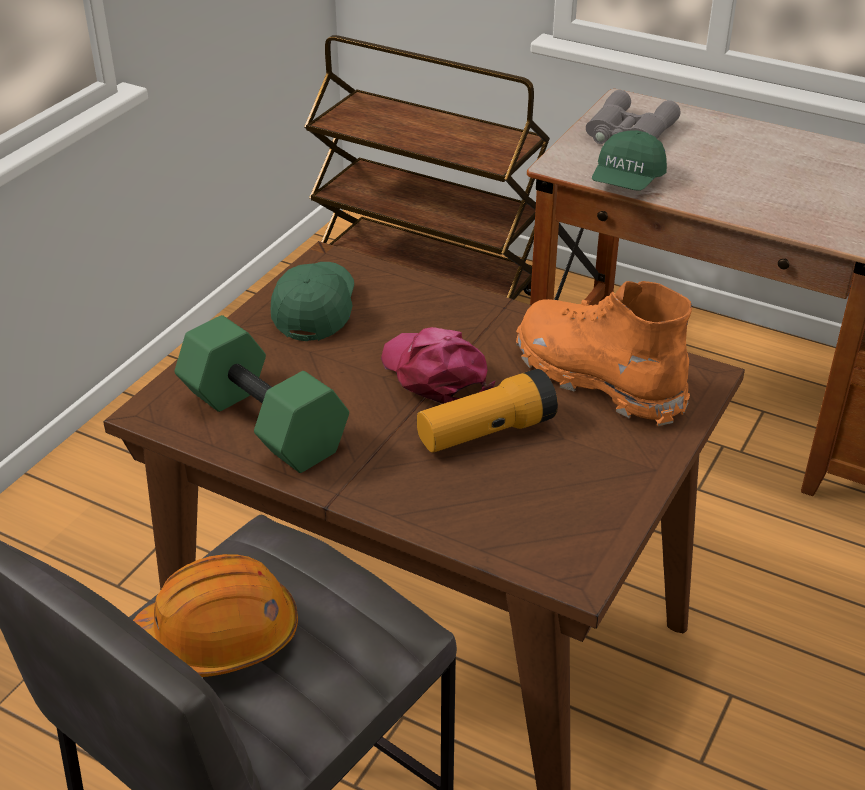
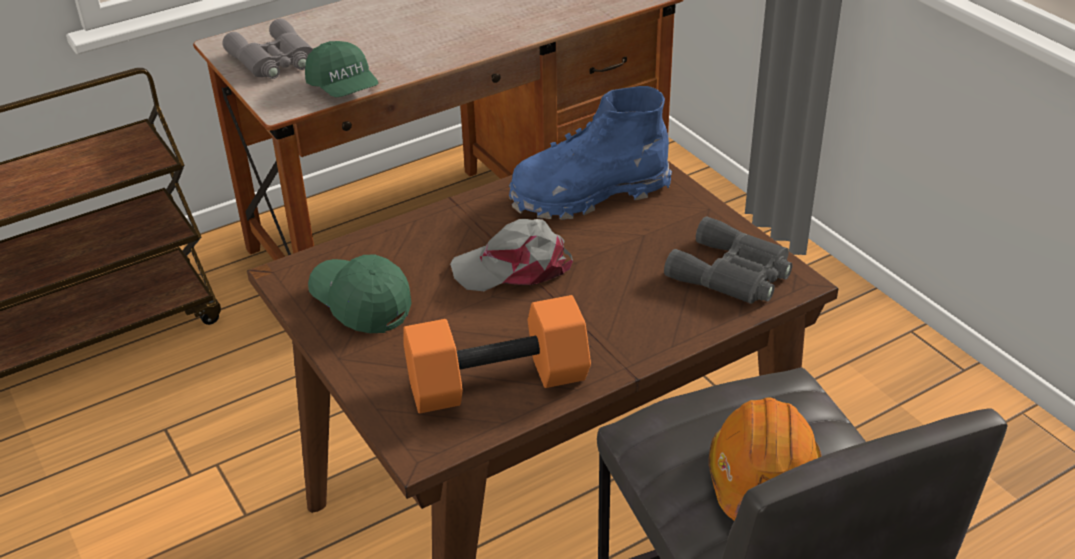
camera: 60 degrees left, 0 degrees up
(260, 423) = (496, 384): green dumbbell -> orange dumbbell
(436, 374) = (514, 268): pink cap -> grey cap
(486, 432) = (609, 268): flashlight -> none
(549, 523) = (733, 274): none -> grey binoculars
(598, 379) = (588, 194): orange boot -> blue boot

